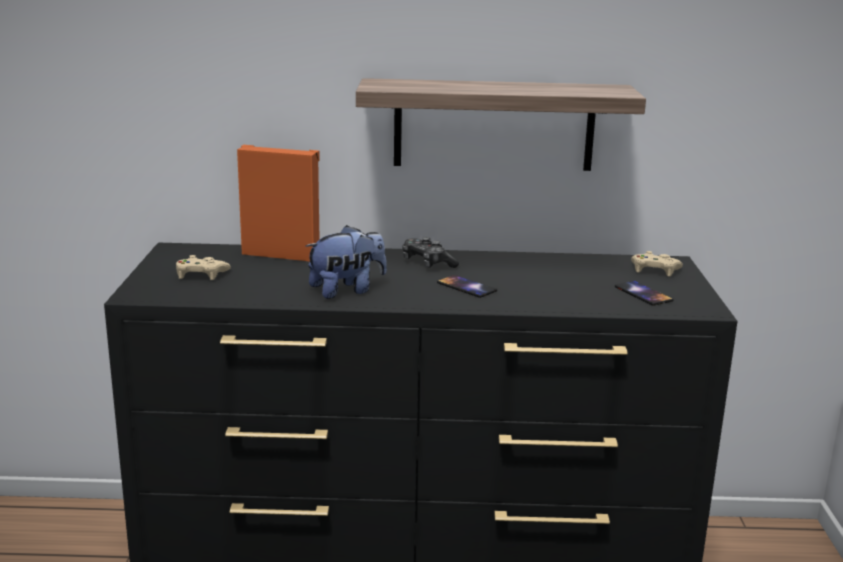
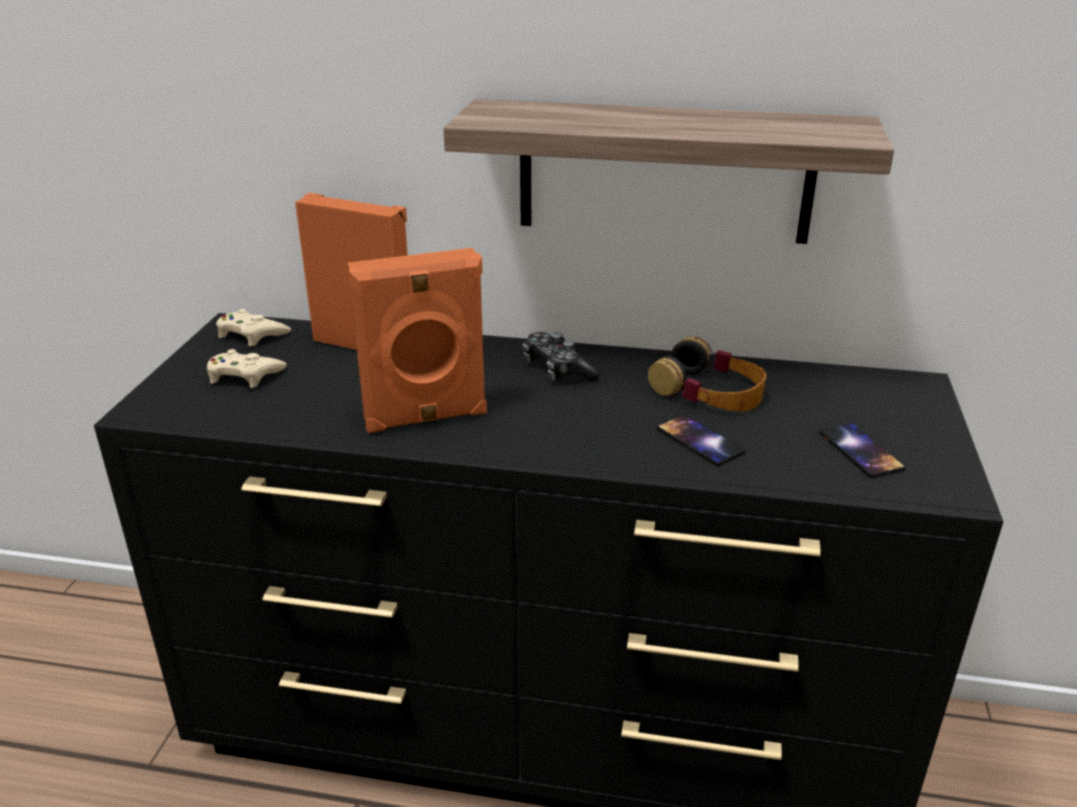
camera: 10 degrees right, 10 degrees up
(347, 290) = (426, 418): plush toy -> orange speaker
(466, 287) = (597, 421): phone -> phone (700, 441)
(536, 270) = (709, 391): none -> headphones
(654, 270) = (888, 400): beige game controller -> beige game controller (251, 334)

